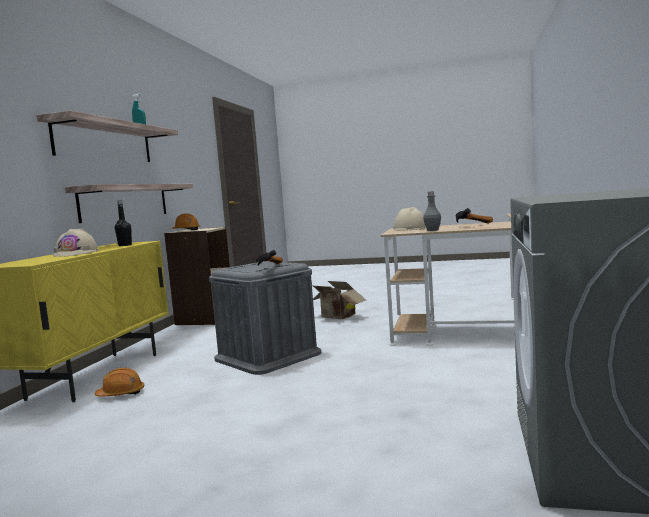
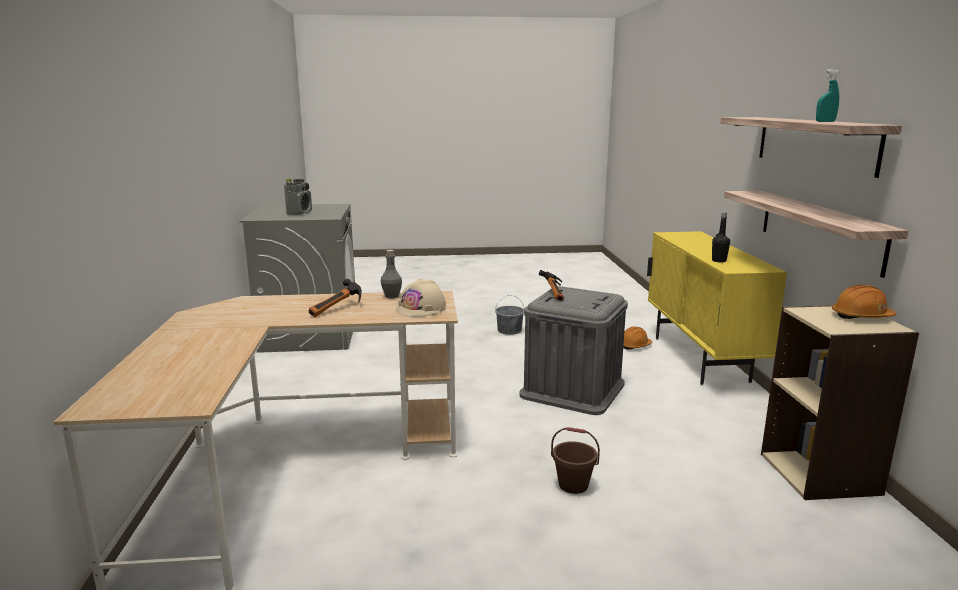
camera: 160 degrees right, 10 degrees up
(76, 253) = (699, 246): beige hard hat -> none
(235, 433) = (509, 330): none -> grey bucket
(337, 317) = (573, 485): cardboard box -> brown bucket
(611, 192) = (299, 213): none -> radio

